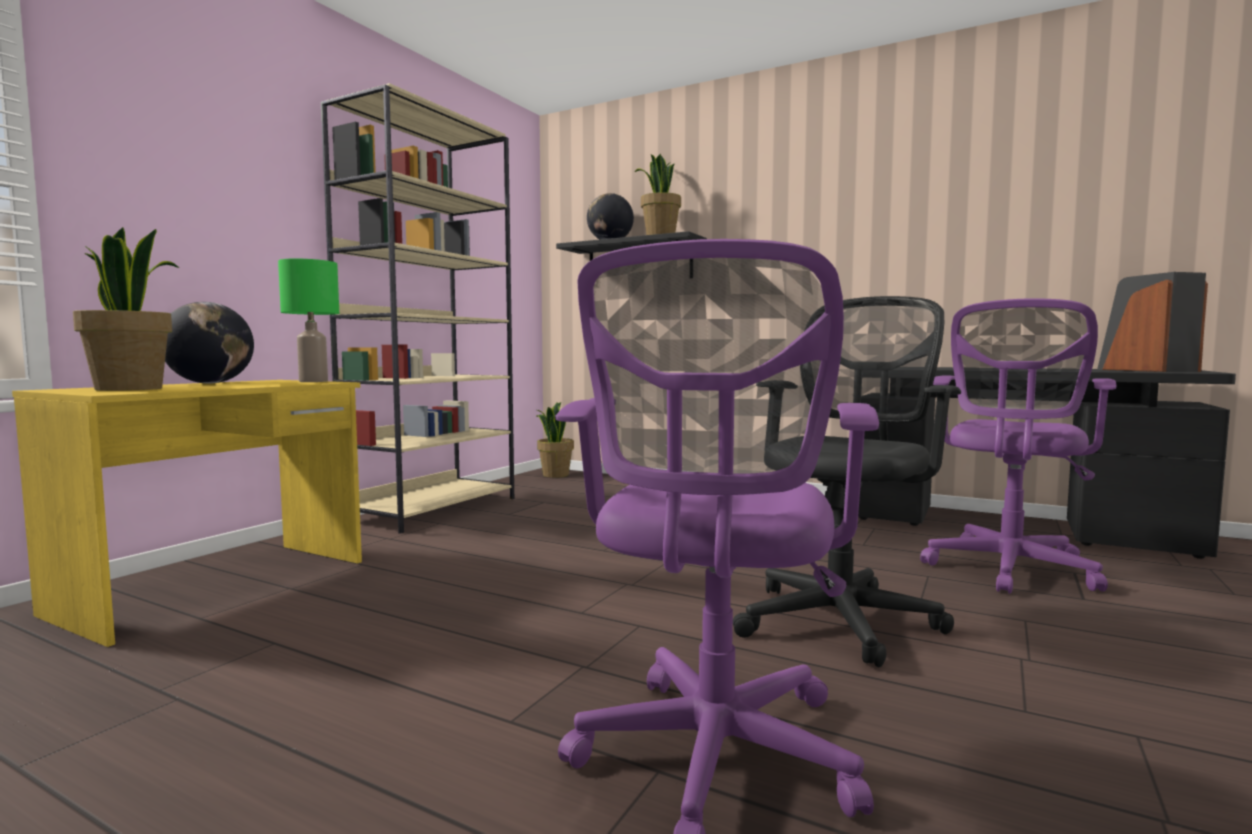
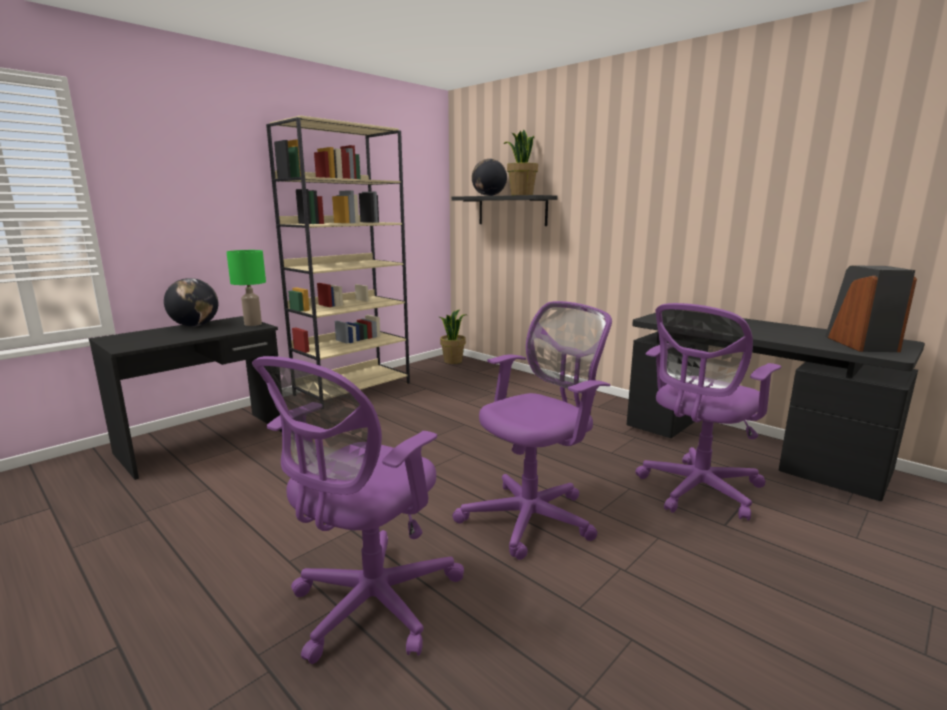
camera: 15 degrees right, 10 degrees up
(131, 389) = (142, 339): potted plant -> none
(219, 586) = (204, 442): yellow desk -> black desk
(842, 618) = (533, 517): black office chair -> purple office chair

